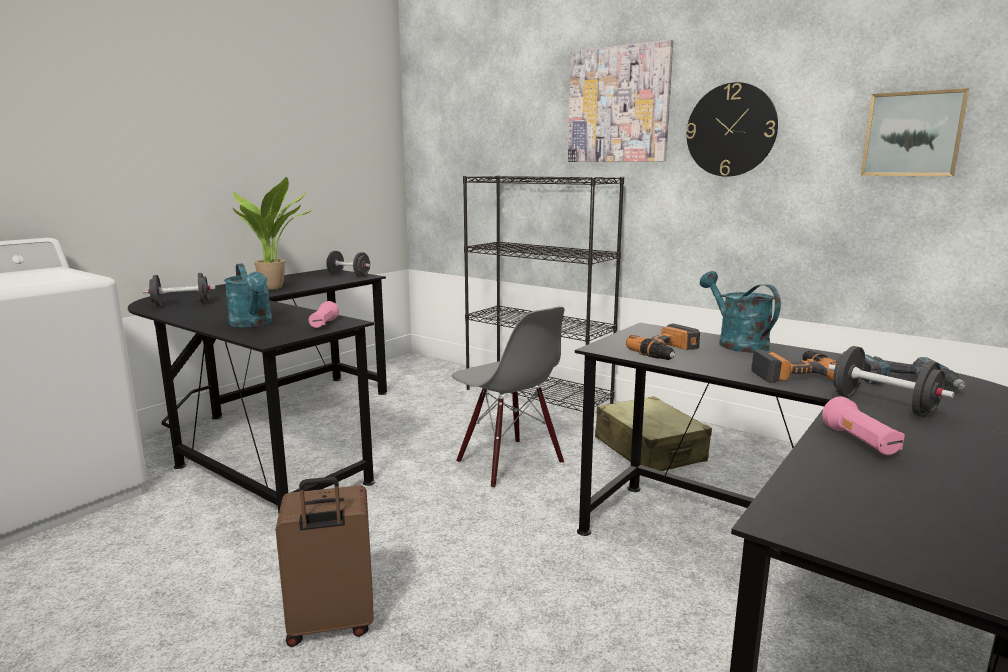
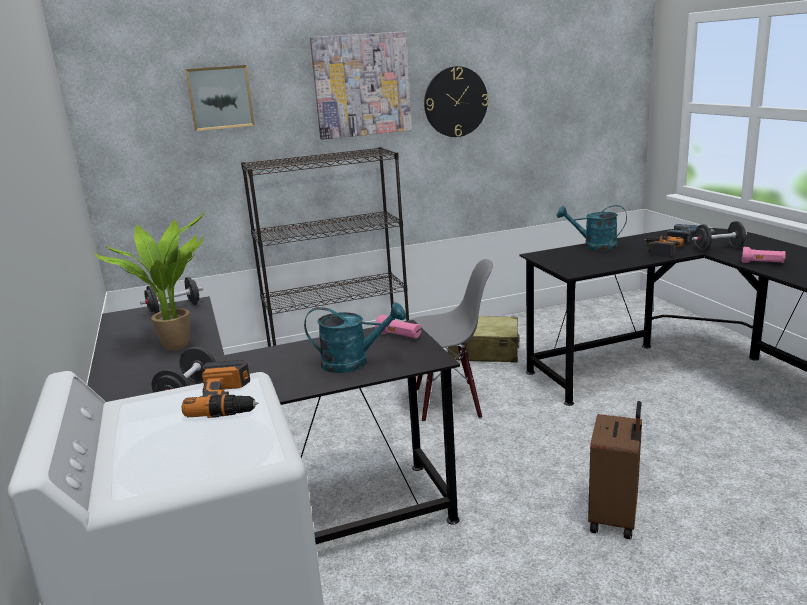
camera: 55 degrees left, 5 degrees up
(668, 352) = (597, 261): power drill -> power drill (228, 399)
(913, 134) = (559, 98): picture -> picture (220, 97)

